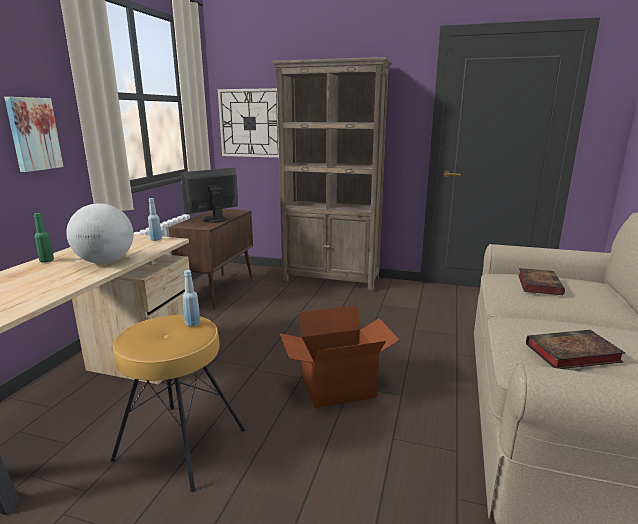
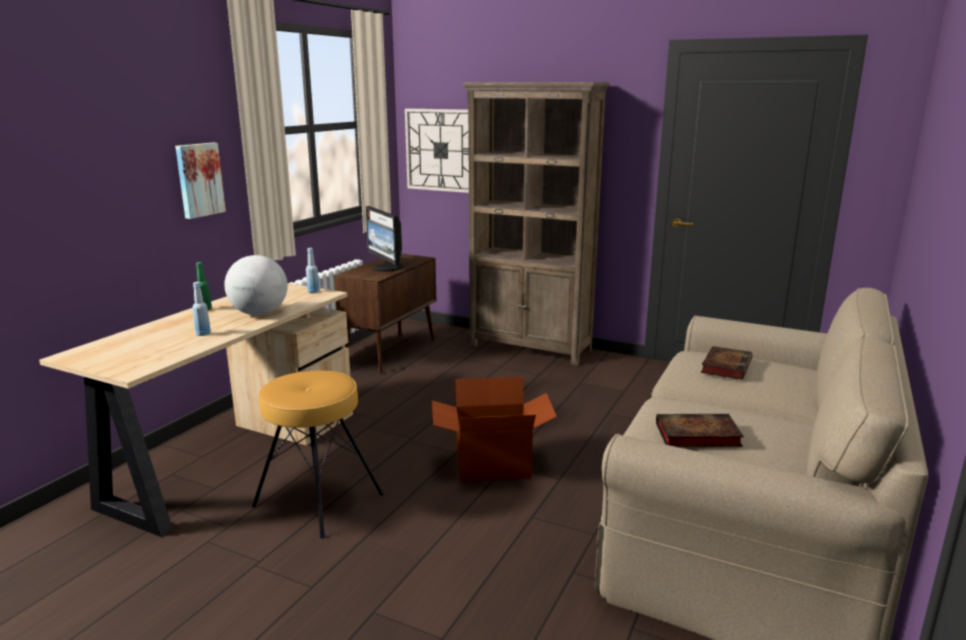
camera: 10 degrees right, 0 degrees up
(193, 323) = (334, 379): blue bottle -> blue bottle (203, 334)
(213, 219) = (387, 268): monitor -> monitor turned 90 degrees counterclockwise

